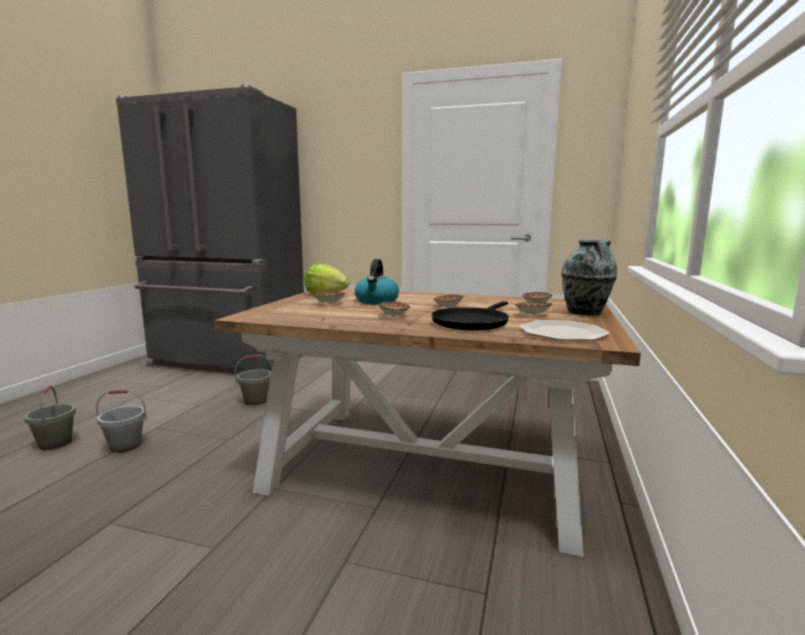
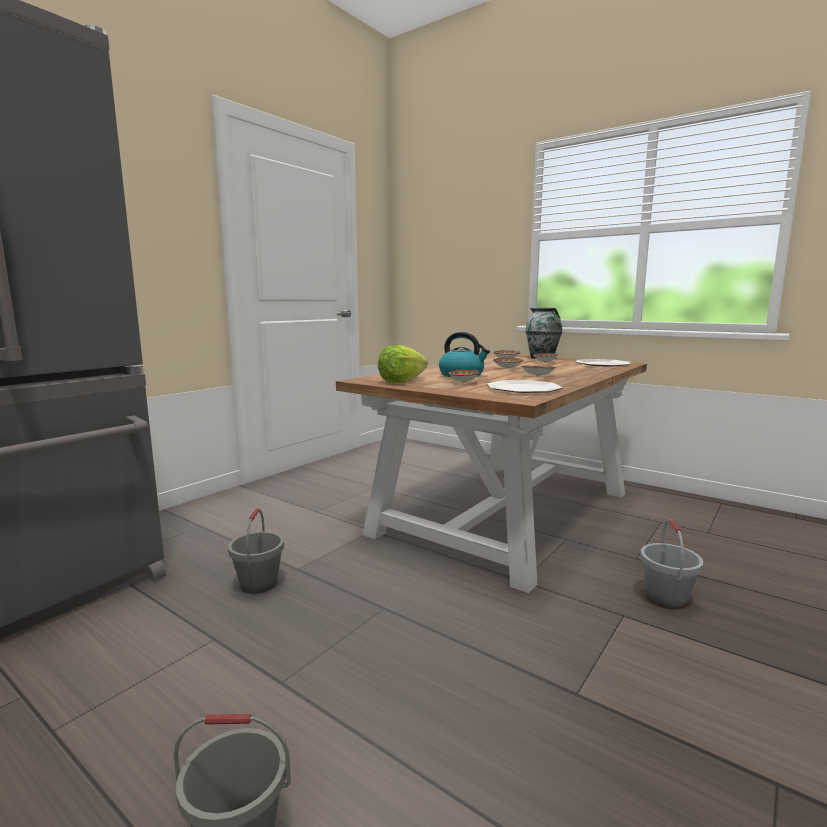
camera: 70 degrees left, 0 degrees up
(126, 445) = (335, 712): grey bucket -> grey bucket (665, 598)
(300, 315) = (522, 389): none -> plate
(472, 322) = (568, 369): black frying pan -> none

